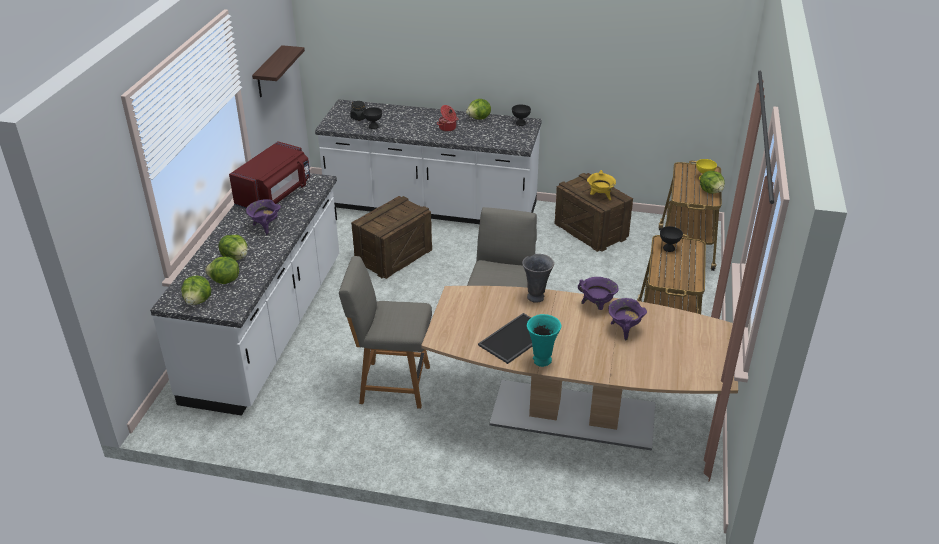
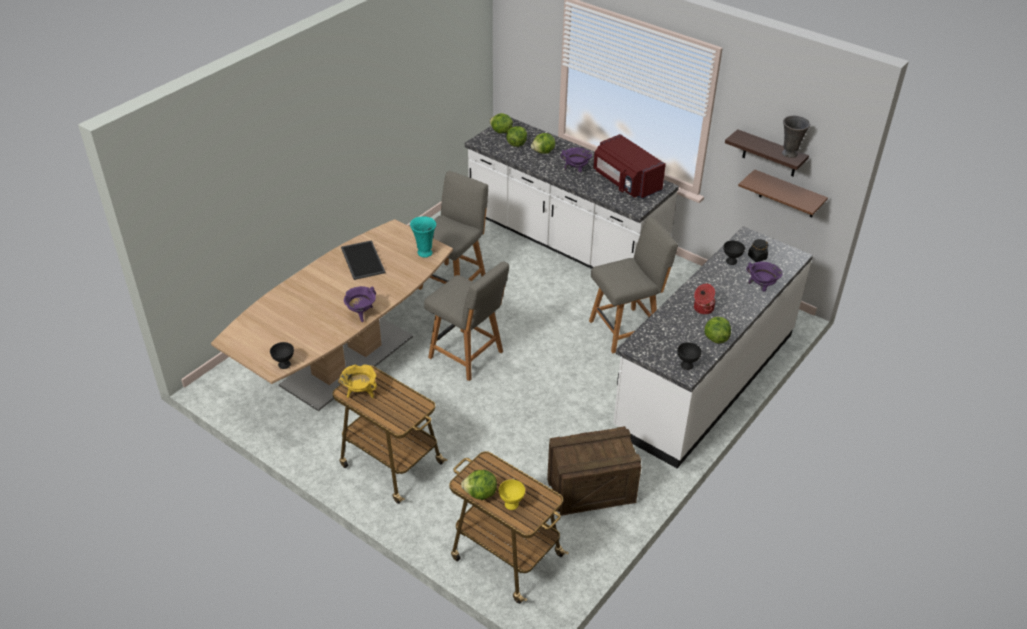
camera: 115 degrees right, 5 degrees up
(282, 94) = (788, 194): none -> brown shelf
(394, 256) = (626, 329): crate -> grey chair
(536, 297) = (400, 287): grey vase -> grey vase (790, 154)
(541, 361) = (329, 263): turquoise vase -> turquoise vase (424, 252)
(600, 196) = (582, 452): yellow cooking pot -> yellow cooking pot (360, 393)
(624, 330) = (322, 315): purple cooking pot -> purple cooking pot (761, 287)
(668, 248) = (408, 404): black bowl -> black bowl (284, 364)

